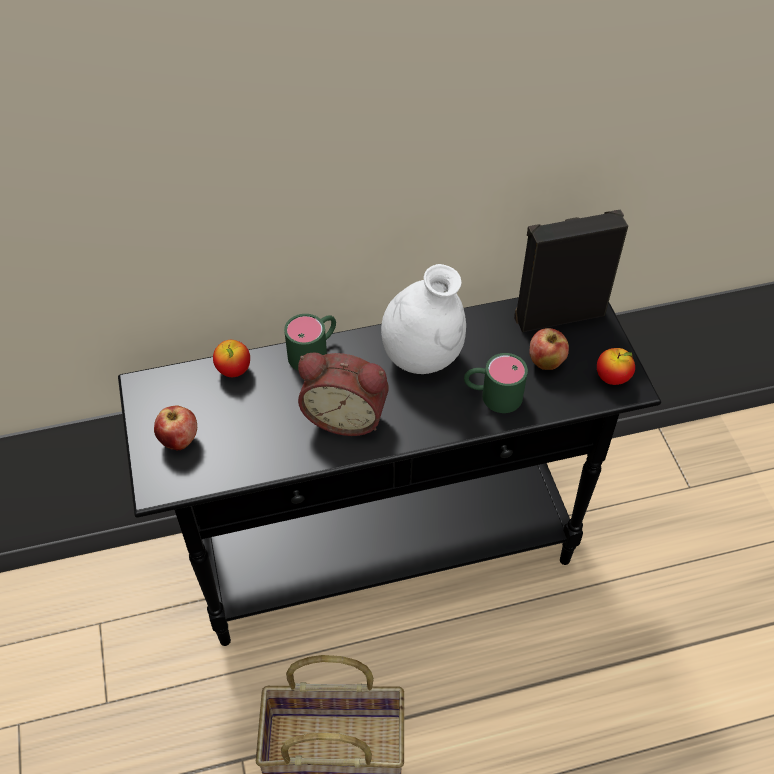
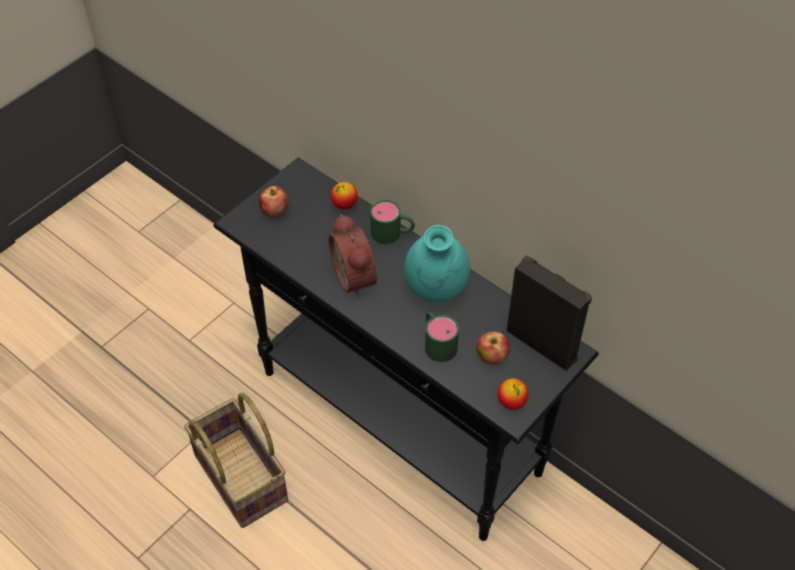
camera: 55 degrees right, 0 degrees up
(422, 358) = (435, 289): white vase -> turquoise vase

